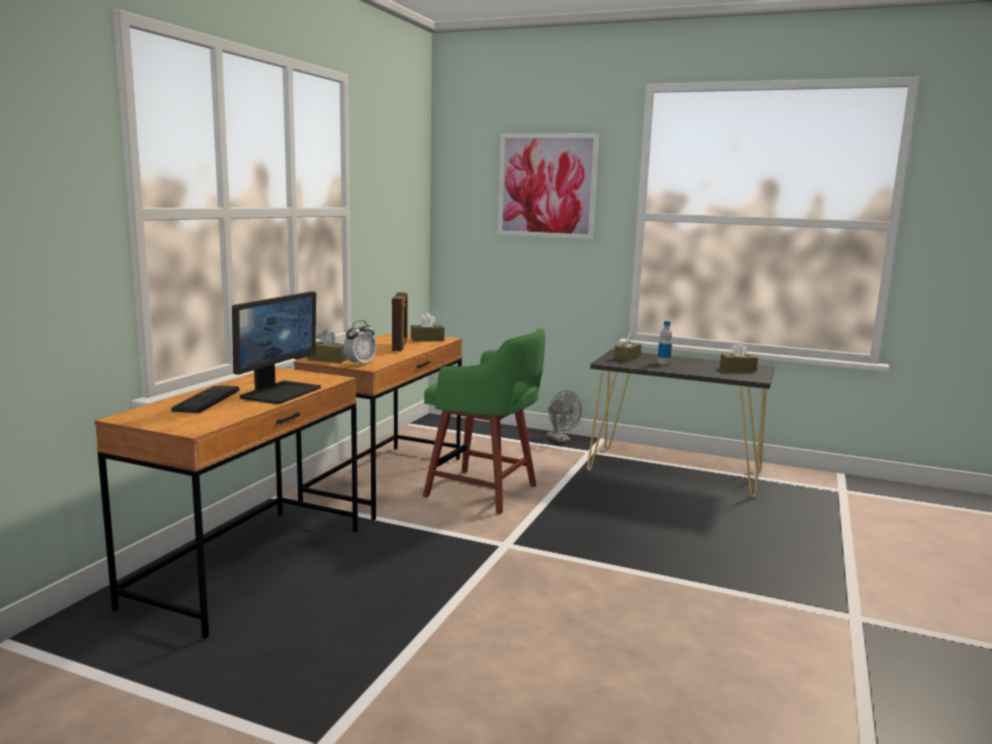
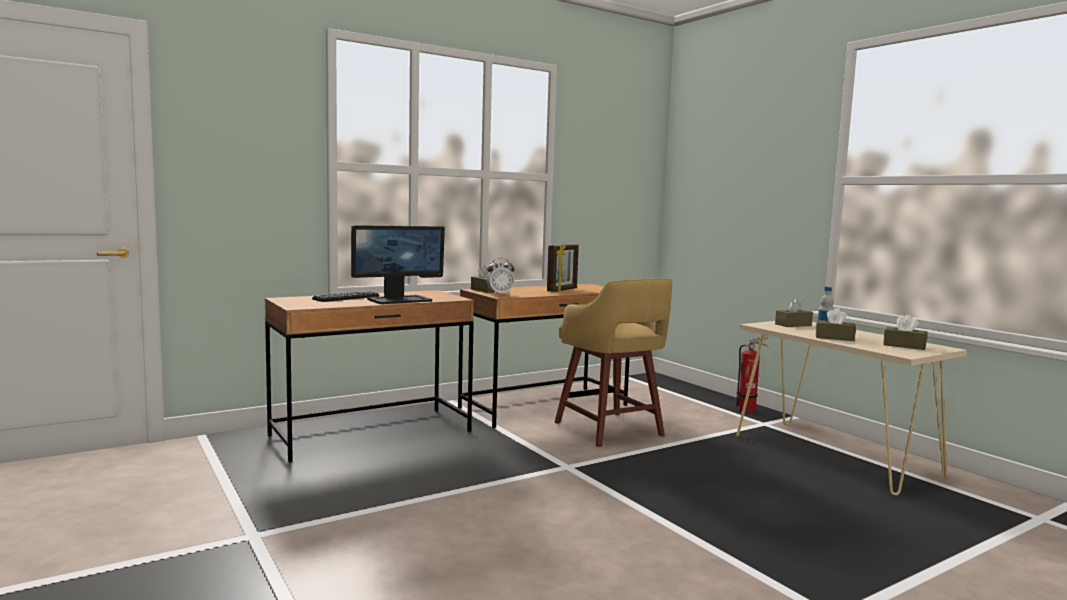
camera: 35 degrees right, 5 degrees down
(427, 339) = (599, 289): brown tissue box -> brown tissue box (834, 338)
(484, 492) = (610, 430): green stool -> yellow stool
(546, 186) = (755, 155): picture -> none
(561, 440) = (749, 410): grey fan -> fire extinguisher
(675, 471) = (834, 455): black console table -> beige console table

